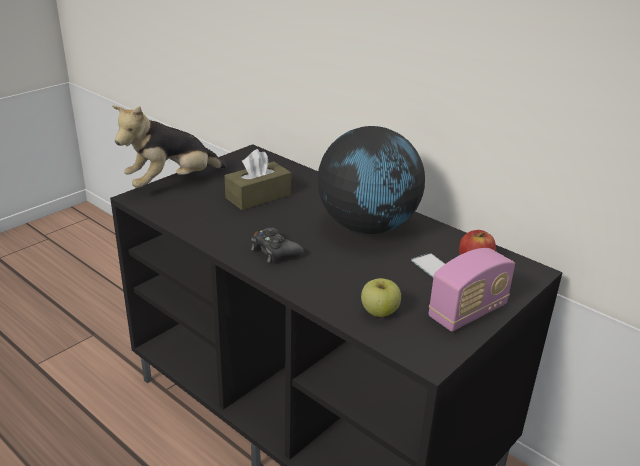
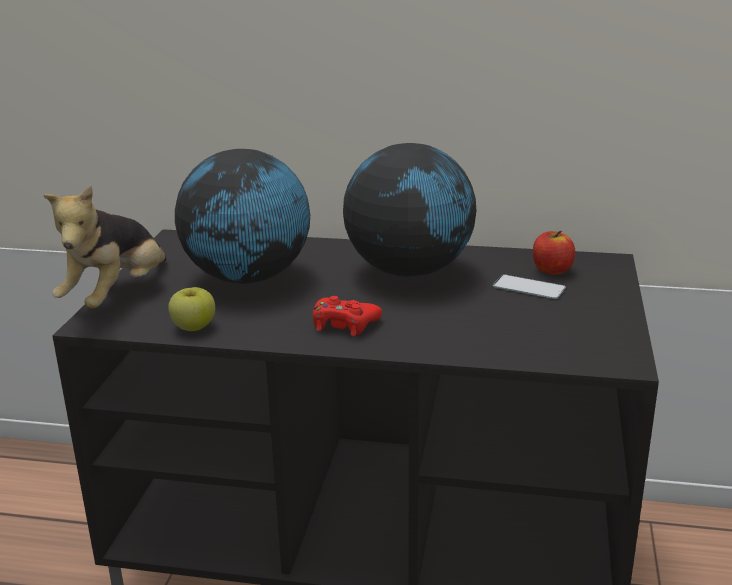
camera: 30 degrees left, 5 degrees down
(258, 196) = (247, 278): brown tissue box -> globe
(275, 251) = (344, 324): black game controller -> red game controller
(379, 312) = (525, 340): apple -> apple (193, 327)
(467, 312) = (602, 312): radio -> none

